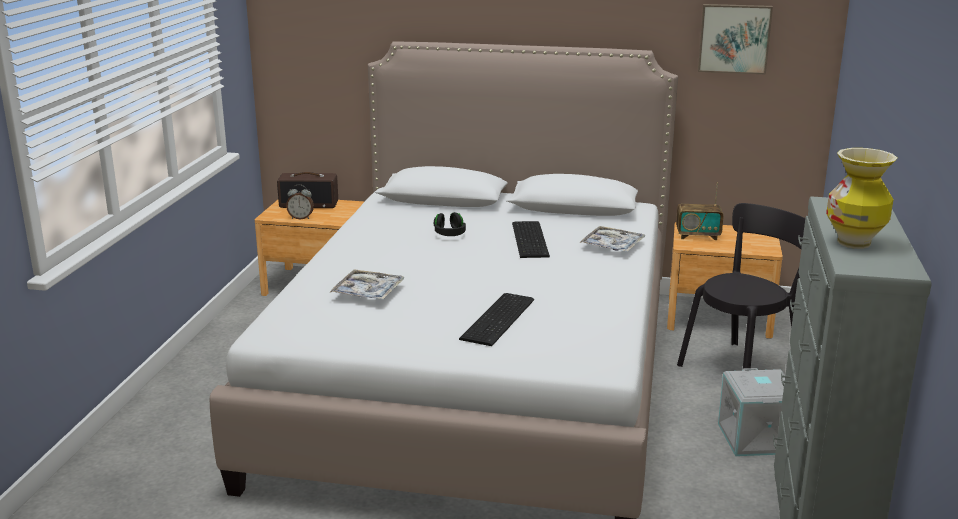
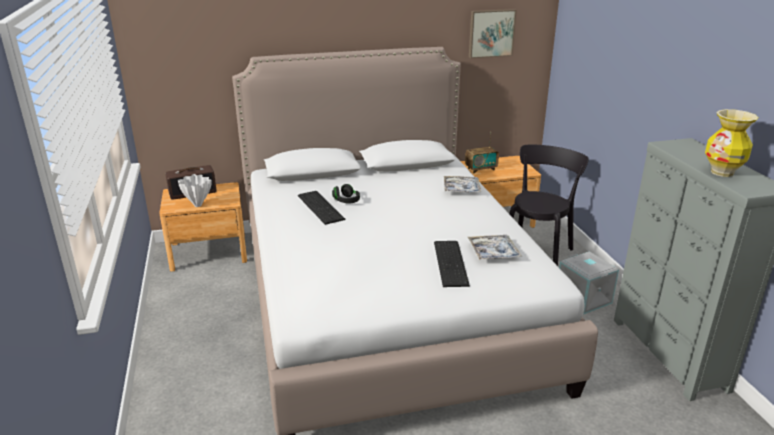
camera: 25 degrees left, 5 degrees up
(301, 218) = (197, 205): alarm clock -> white vase
(368, 292) = (341, 263): tray -> tray (493, 252)
(531, 239) = (405, 194): keyboard -> keyboard (321, 206)

